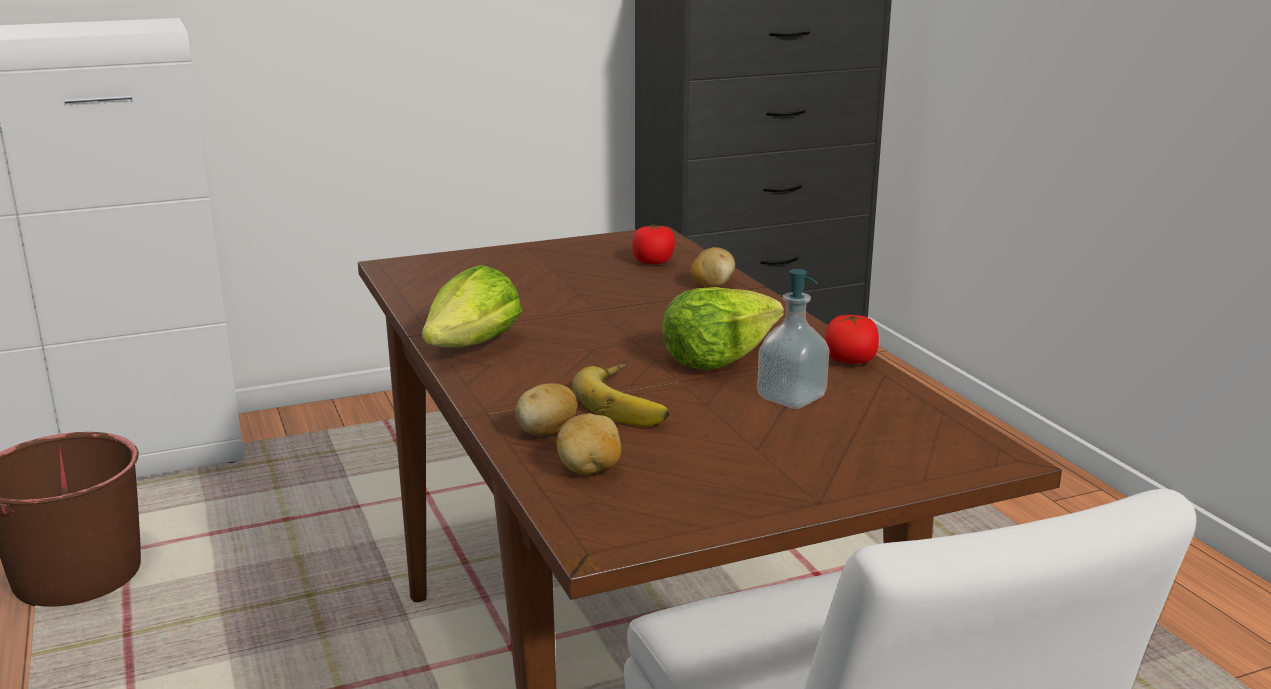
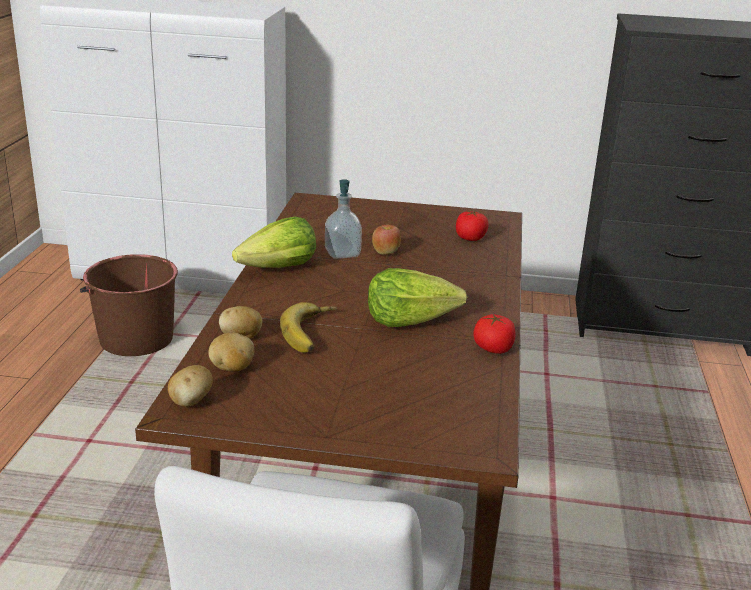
camera: 30 degrees right, 5 degrees up
(580, 298) = (385, 252): none -> apple
(712, 286) = (482, 267): potato -> potato (191, 402)
(791, 398) = (414, 362): soap dispenser -> soap dispenser (342, 253)

